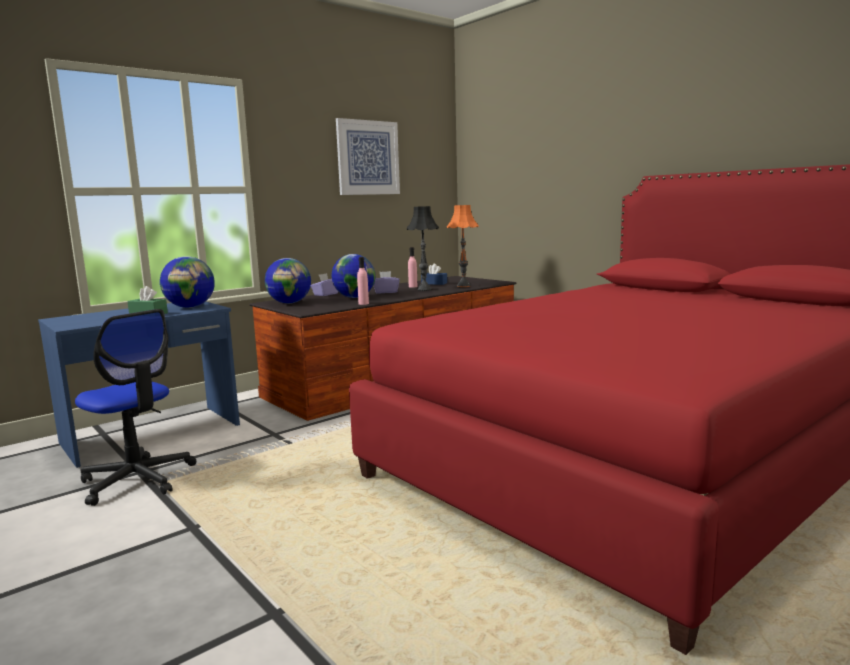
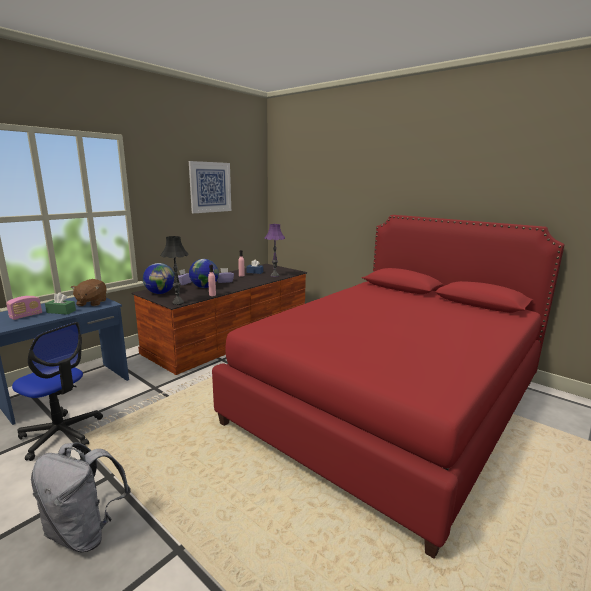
camera: 10 degrees left, 5 degrees up
(102, 318) = (26, 316): none -> radio
(150, 584) = (85, 531): none -> grey backpack
(190, 307) = (91, 303): globe -> brown plush toy
(424, 289) = (249, 279): black table lamp -> black table lamp (178, 303)
(463, 286) = (274, 276): orange table lamp -> purple table lamp

